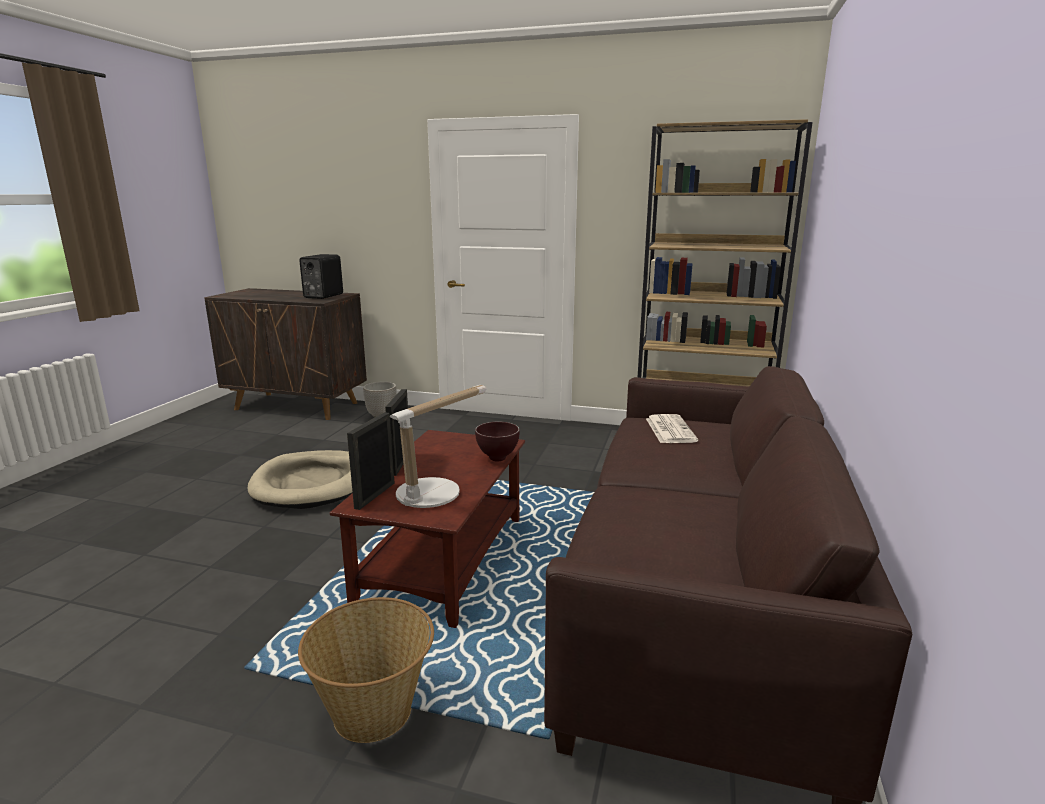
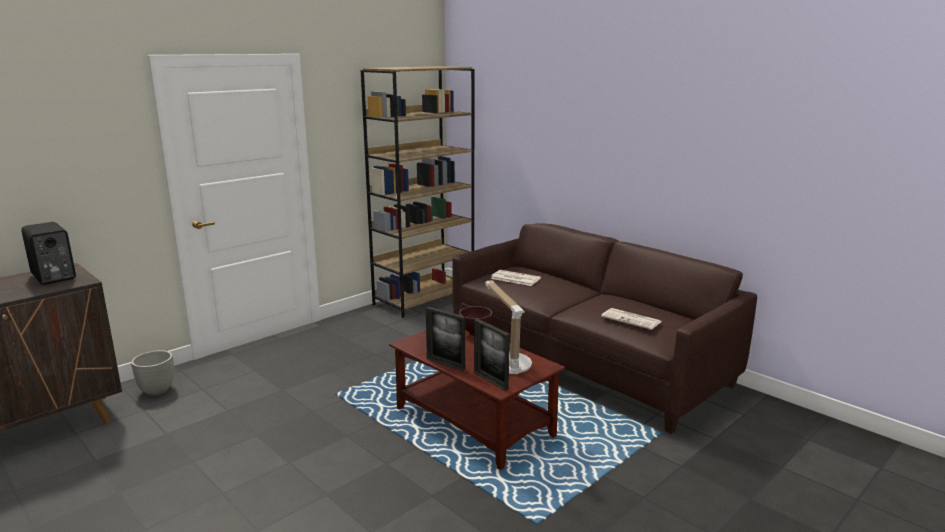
camera: 60 degrees left, 0 degrees up
(312, 484) = (270, 456): beige dog bed -> none
(374, 711) = (612, 479): basket -> none
(636, 533) = (632, 319): none -> newspaper

